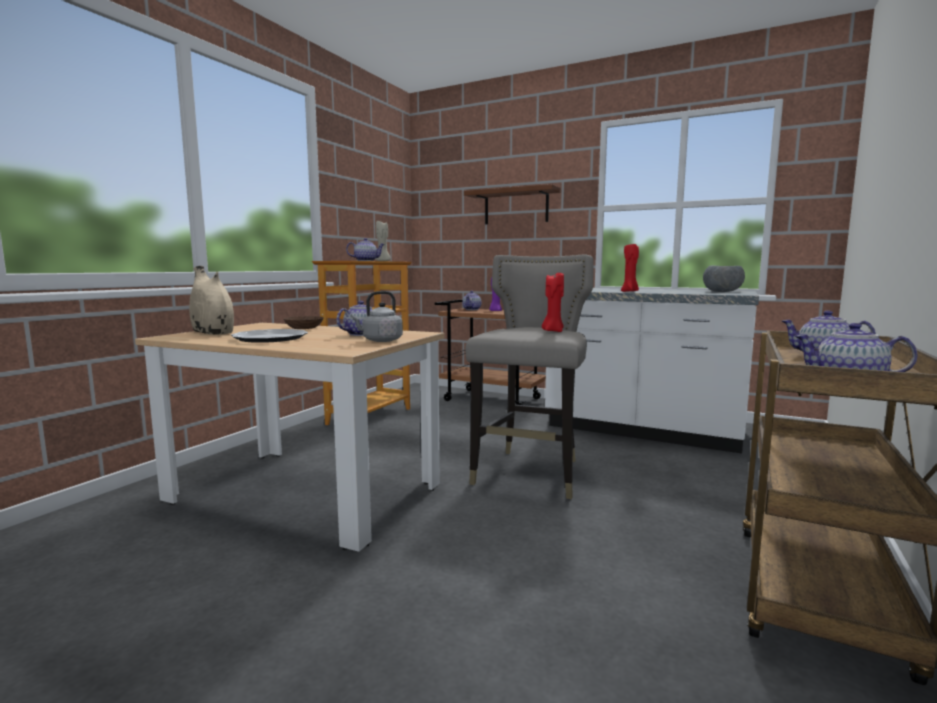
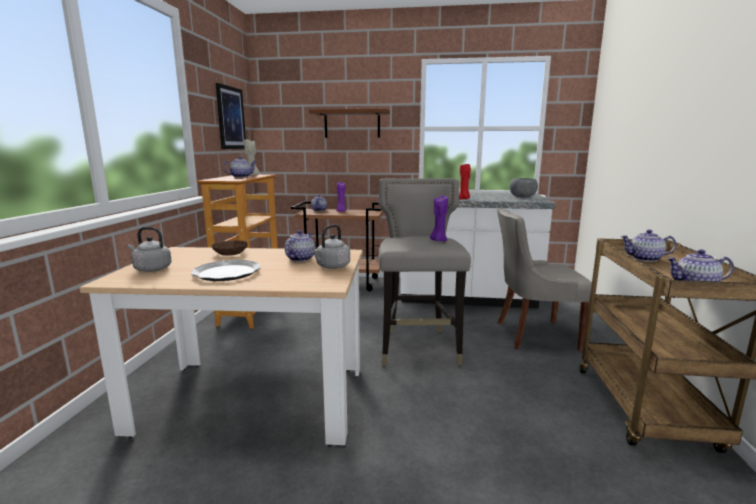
camera: 20 degrees left, 5 degrees up
(212, 333) = (151, 269): beige vase -> grey kettle
(377, 203) = (230, 118): none -> picture
(552, 331) = (438, 240): red candle -> purple candle
(707, 482) = (534, 335): none -> grey chair

